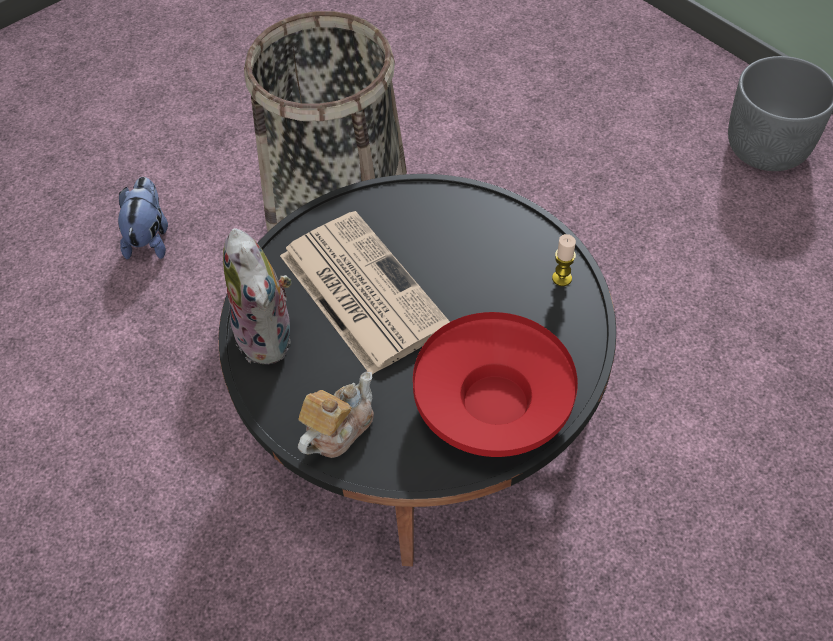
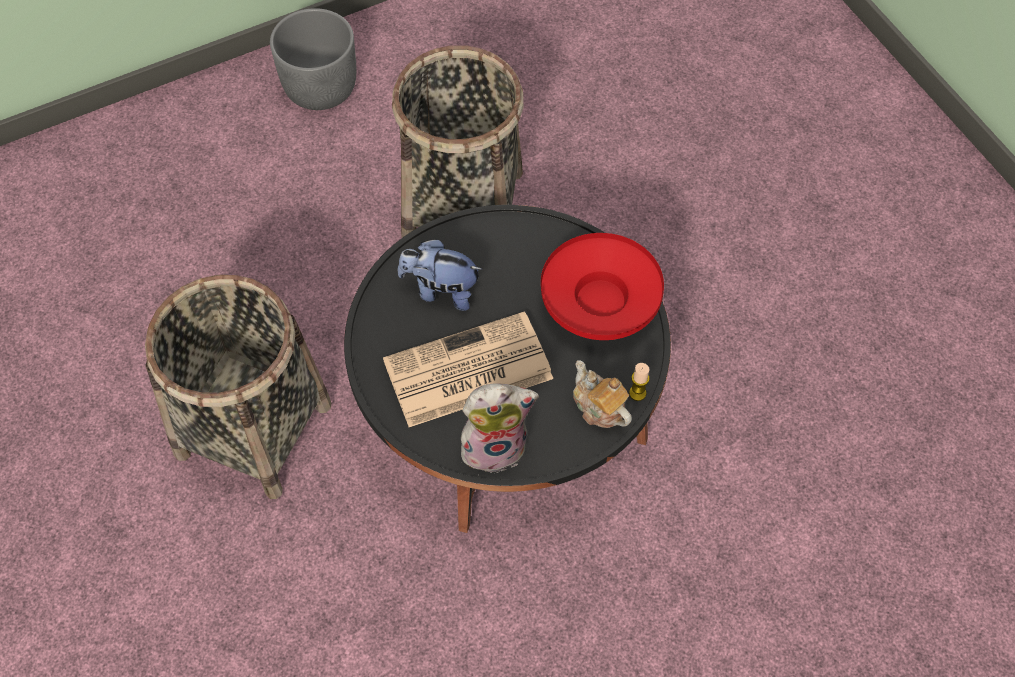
camera: 80 degrees left, 5 degrees up
(150, 238) = (232, 614): plush toy -> plush toy (441, 290)
(562, 278) = (496, 232): candle -> candle (637, 393)
(670, 307) = (462, 205): none -> basket

